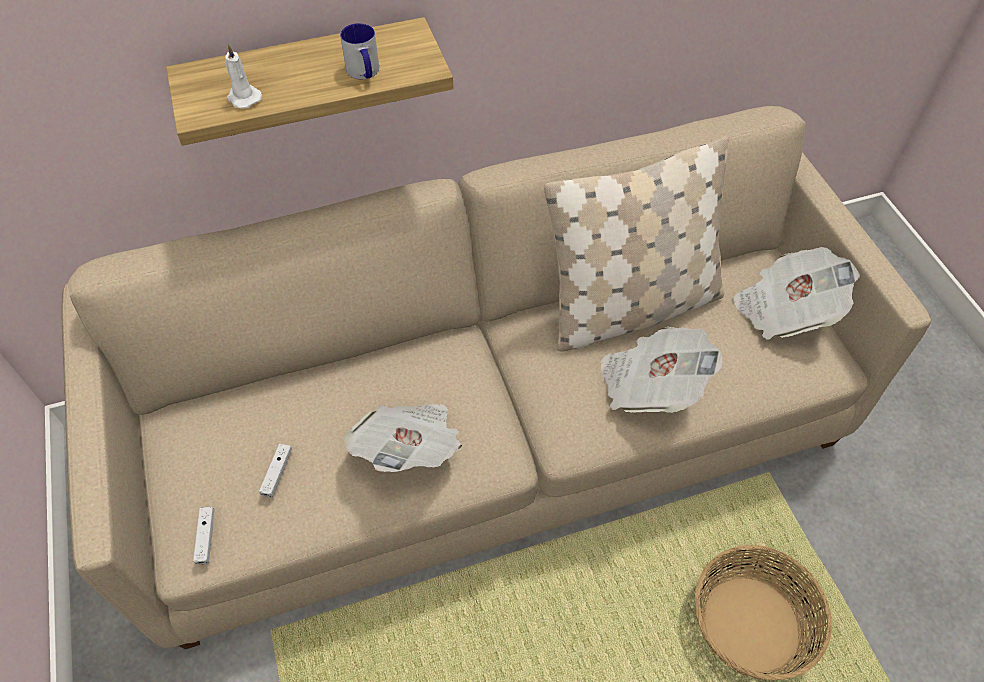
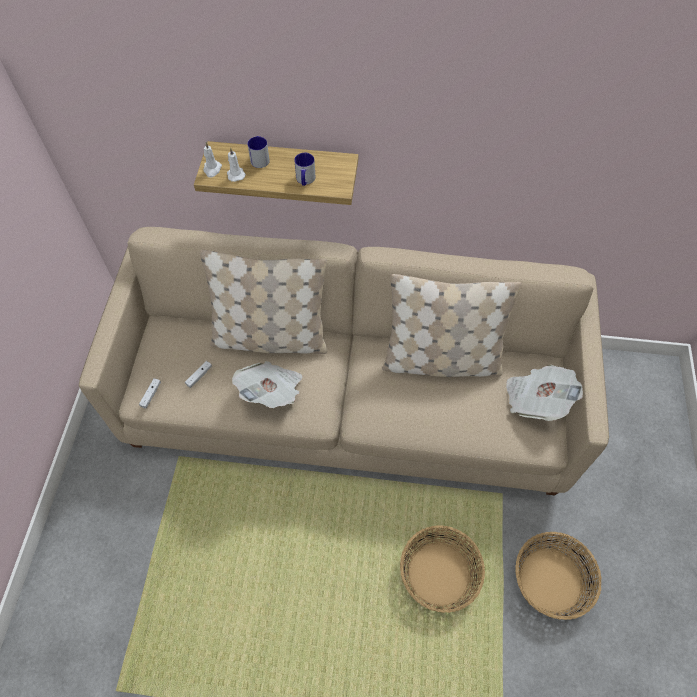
camera: 25 degrees right, 5 degrees up
(198, 102) = (212, 169): none -> white candle
(271, 64) = (260, 158): none -> mug
(363, 370) = (270, 337): none -> beige pillow
(651, 385) = (424, 411): newspaper -> none
(894, 561) = (549, 580): none -> basket

